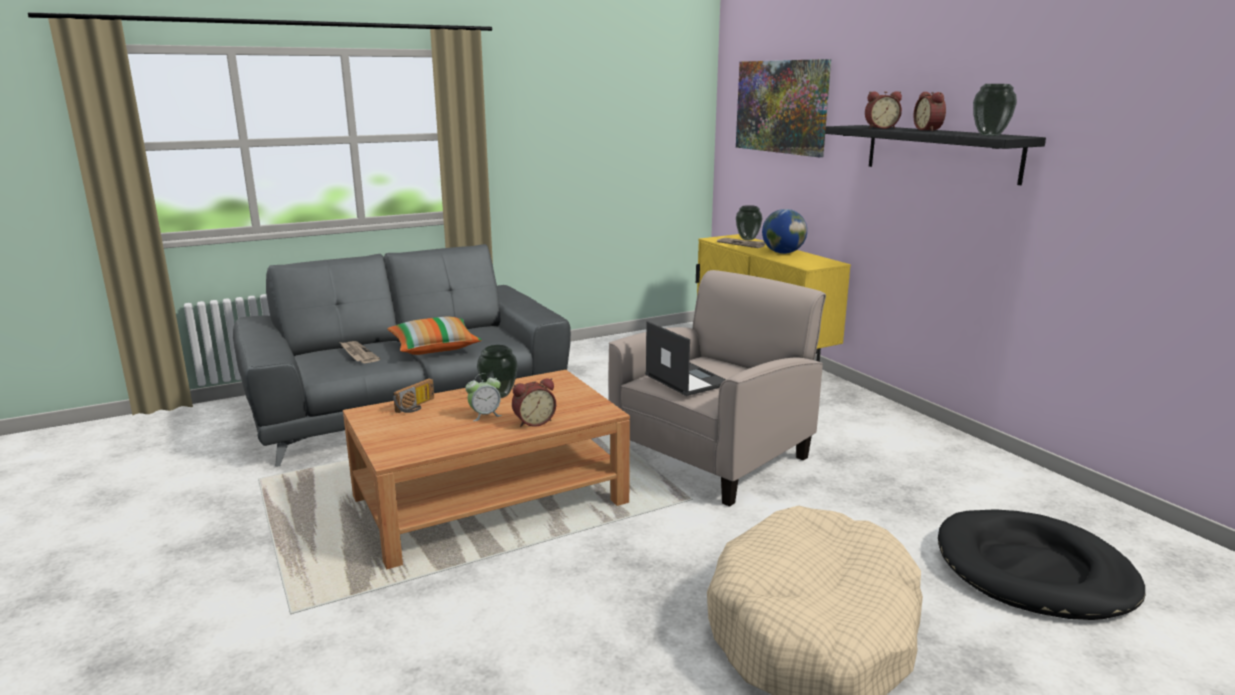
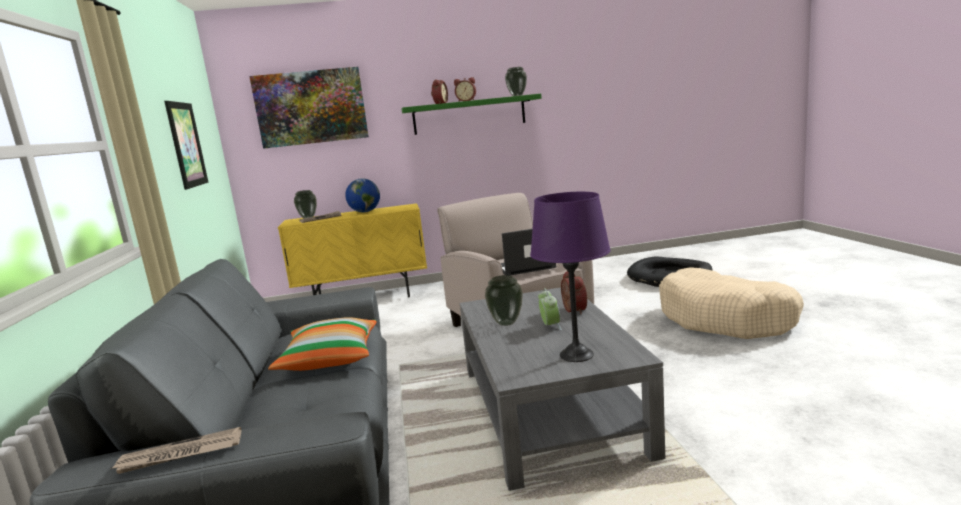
camera: 70 degrees left, 5 degrees down
(358, 354) = (300, 400): newspaper -> newspaper (180, 454)
(406, 432) = (576, 355): none -> purple table lamp
(417, 406) = (513, 354): radio -> none
(491, 499) = (548, 408): brown coffee table -> grey coffee table
(611, 135) = (186, 144): none -> picture
(941, 152) = (469, 115): black shelf -> green shelf

